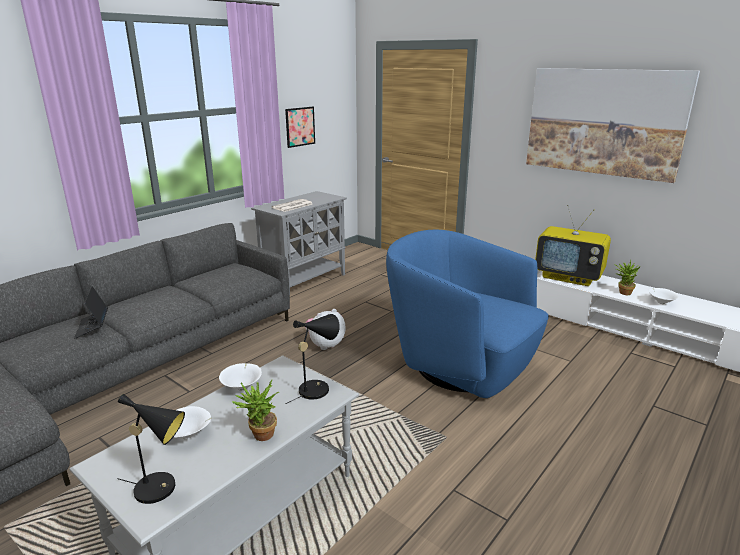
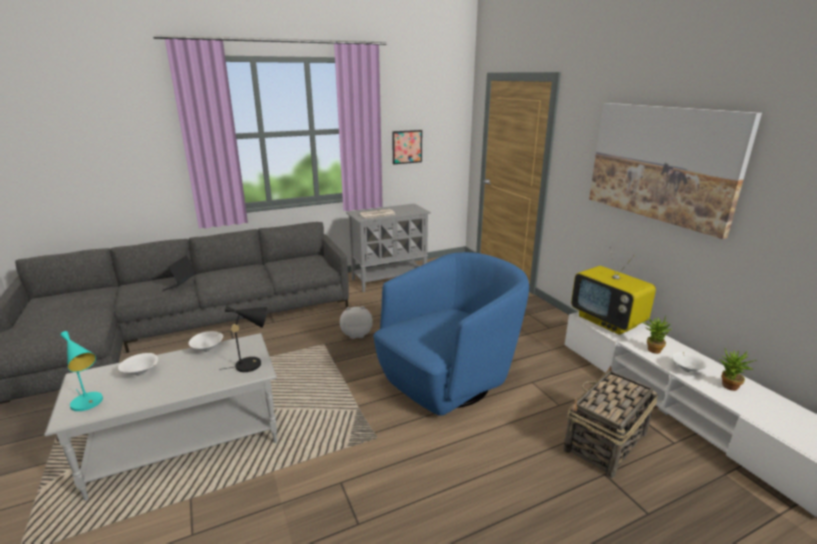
camera: 25 degrees right, 0 degrees up
(161, 489) = (89, 403): black table lamp -> turquoise table lamp
(260, 437) = (178, 388): potted plant -> potted plant (728, 387)
(460, 365) = (448, 380): blue armchair -> blue armchair turned 75 degrees clockwise
(630, 381) = (604, 442): none -> basket

